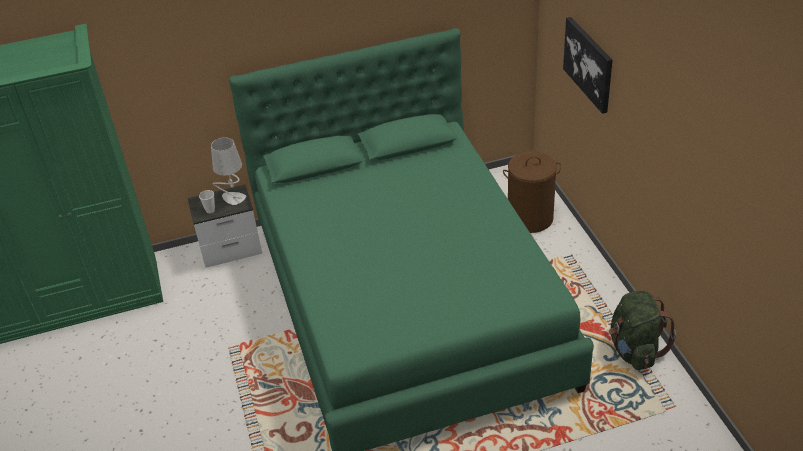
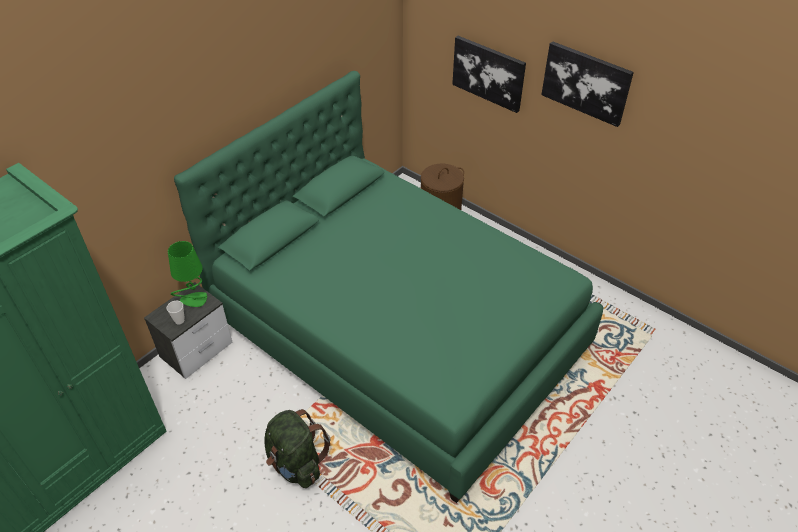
camera: 35 degrees left, 5 degrees up
(233, 198) = (194, 300): grey table lamp -> green table lamp
(634, 350) = (595, 298): green backpack -> green backpack (296, 463)
(650, 94) = (586, 83): none -> picture

